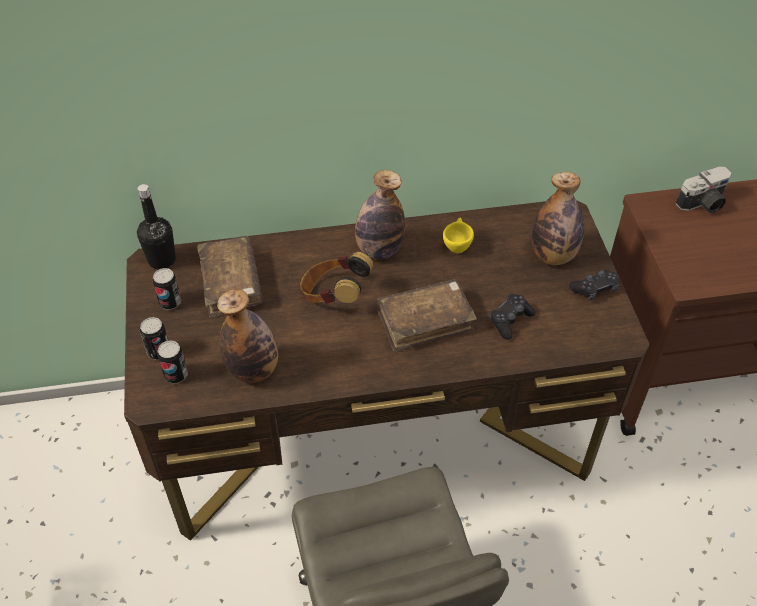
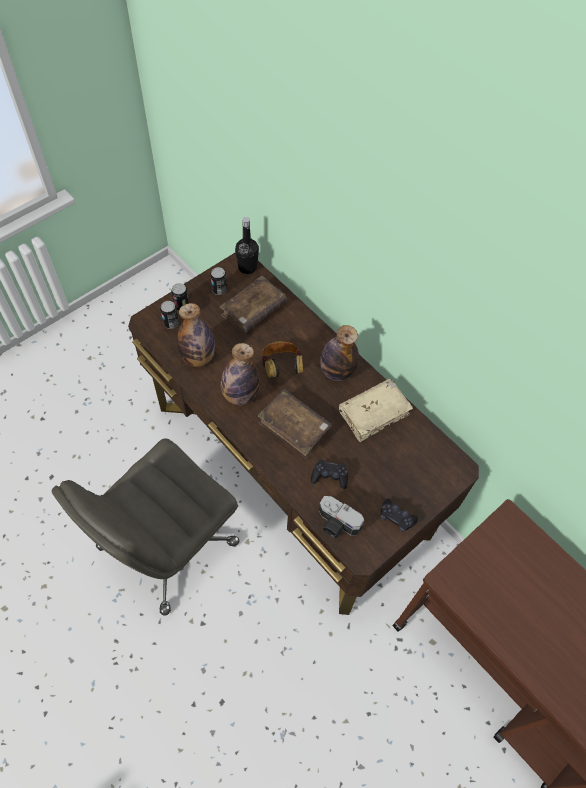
camera: 55 degrees right, 10 degrees up
(456, 246) = (373, 413): yellow cup -> beige book
(553, 256) = (409, 477): bottle -> bottle (240, 395)
(703, 204) = (544, 560): camera -> camera (336, 525)

